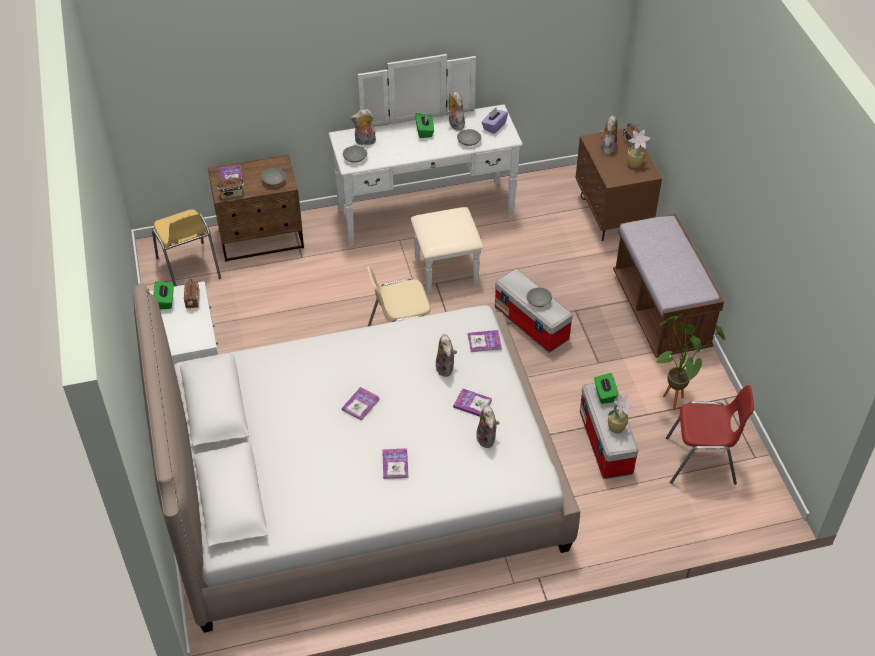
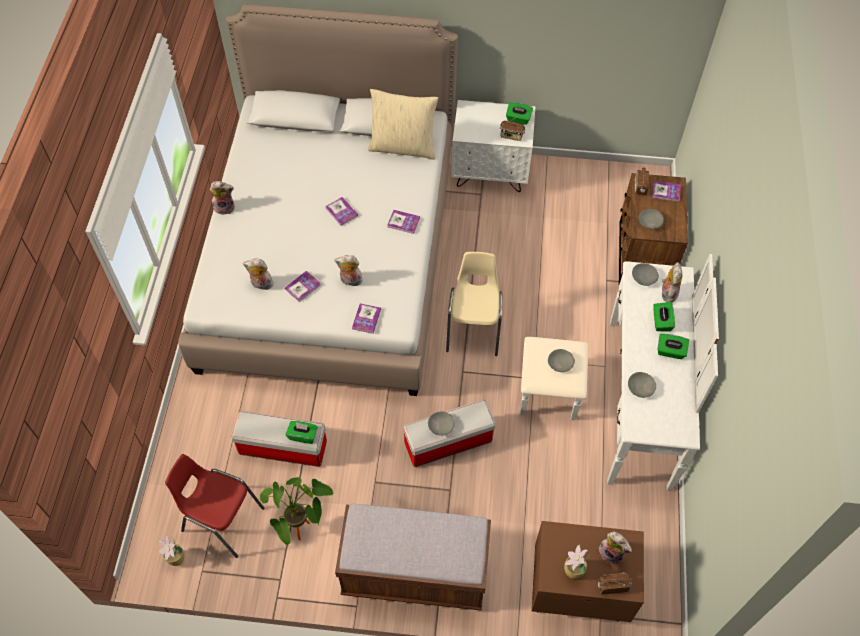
camera: 110 degrees right, 10 degrees up
(189, 268) = (619, 195): yellow chair -> none
(244, 381) = (403, 146): none -> beige pillow
(395, 464) = (271, 217): book -> book (403, 222)
(397, 141) = (661, 322): none -> green tissue box
(445, 224) = (559, 363): none -> grey bowl
(454, 124) = (675, 384): plush toy -> plush toy (225, 207)
(494, 126) = (660, 422): purple tissue box -> none
(617, 427) = (262, 430): potted plant -> potted plant (176, 559)
(701, 462) = (222, 519): red chair -> red chair turned 90 degrees clockwise

